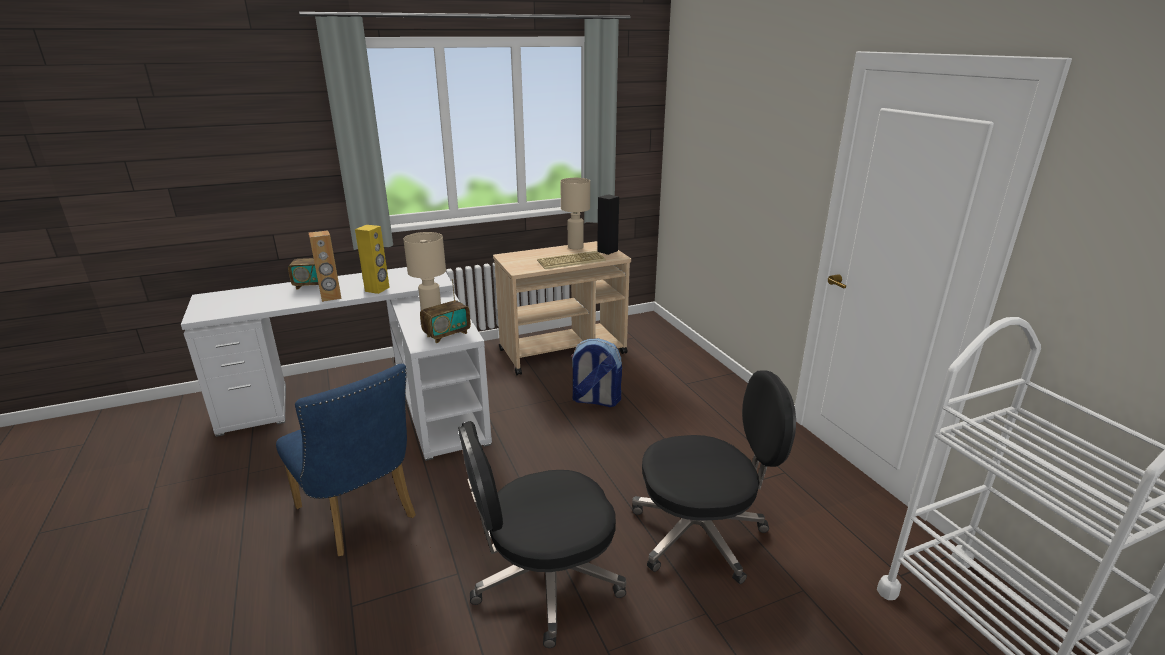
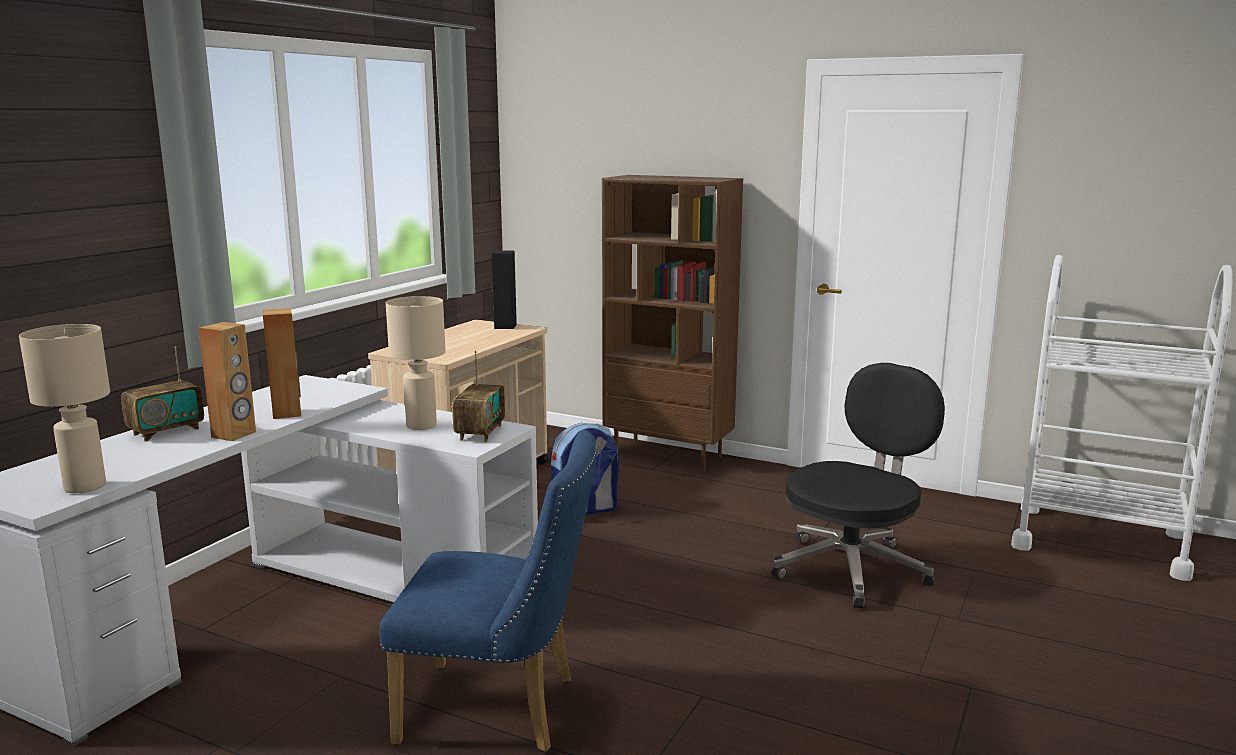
camera: 40 degrees left, 10 degrees down
(377, 289) = (287, 413): yellow speaker -> brown speaker
(544, 581) = (791, 660): black office chair -> none
(571, 260) = (485, 340): keyboard -> none
(576, 247) = (458, 329): beige table lamp -> beige table lamp (86, 486)
(714, 377) = (669, 455): none -> brown bookcase

